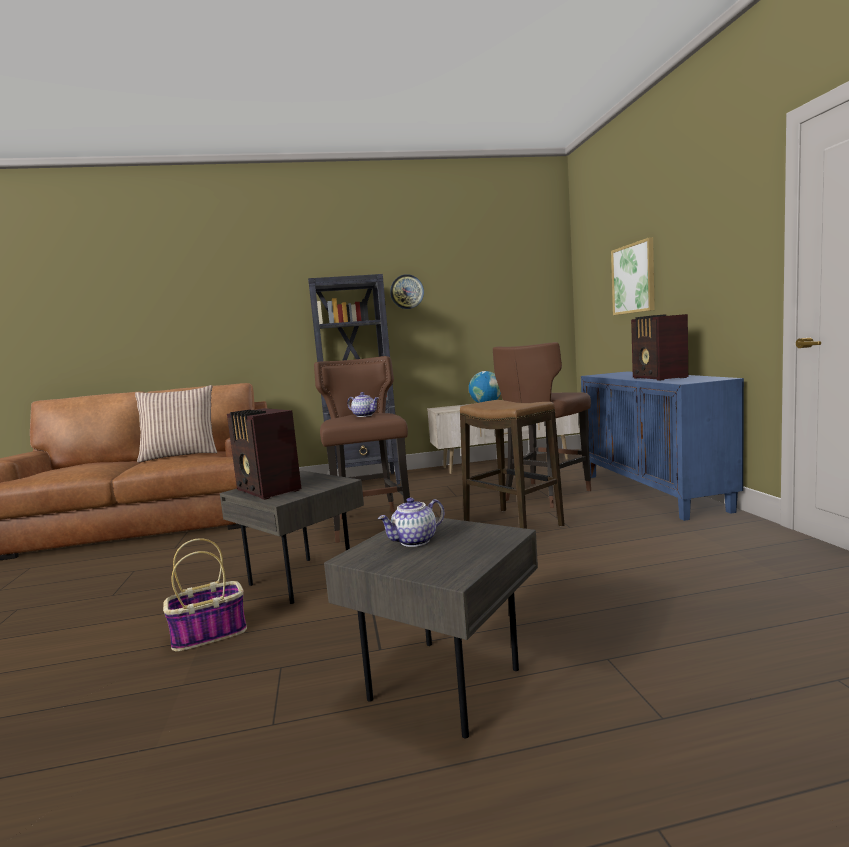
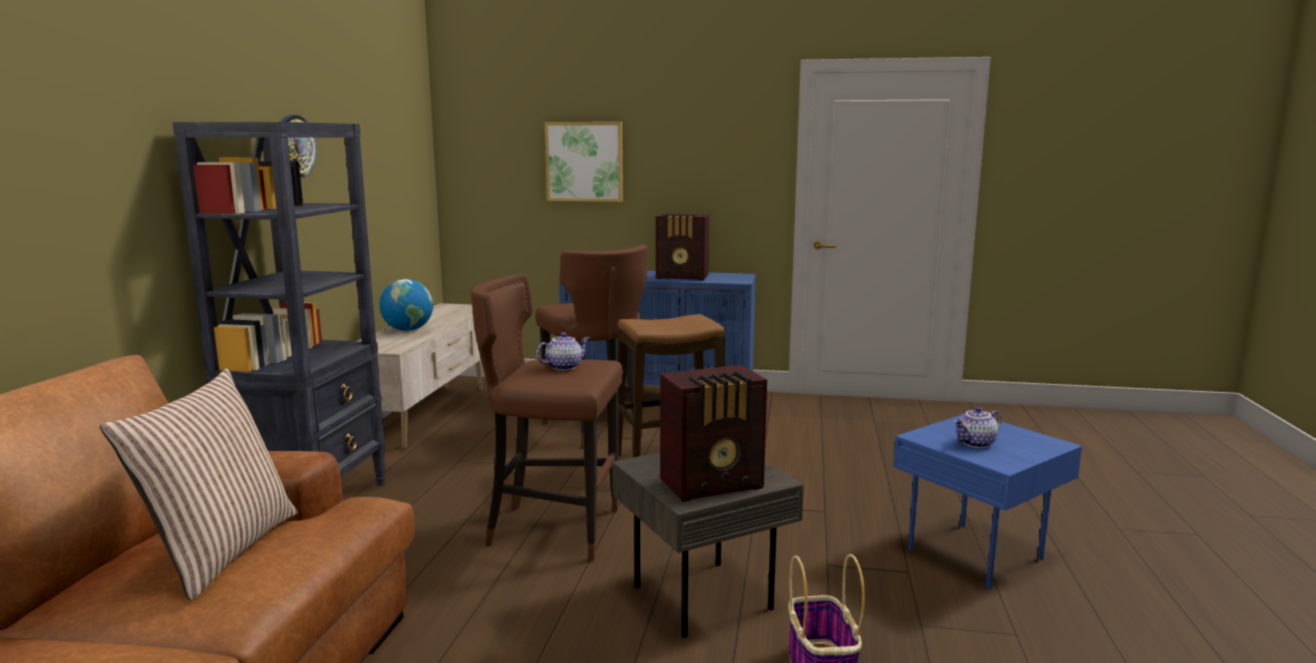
camera: 70 degrees left, 5 degrees up
(414, 541) = (976, 444): teapot -> teapot turned 75 degrees clockwise
(446, 687) = (979, 554): grey side table -> blue side table

